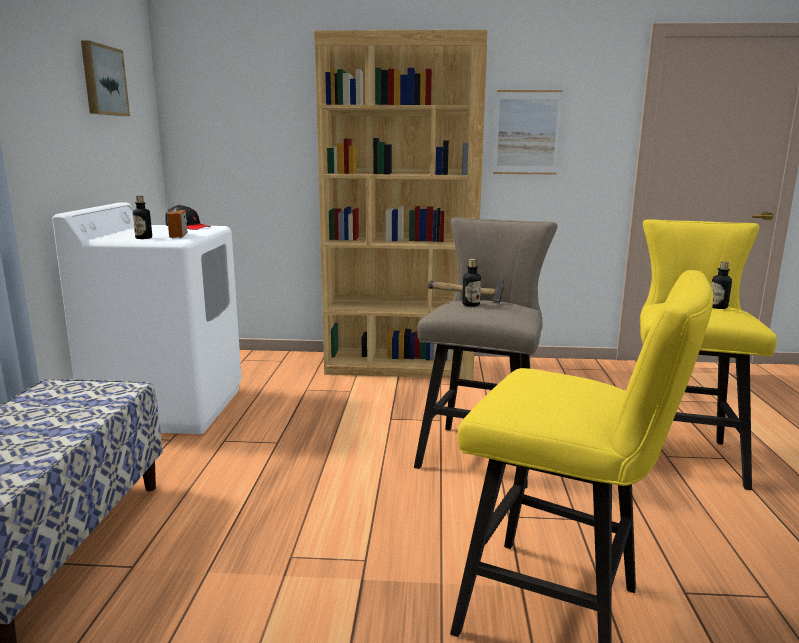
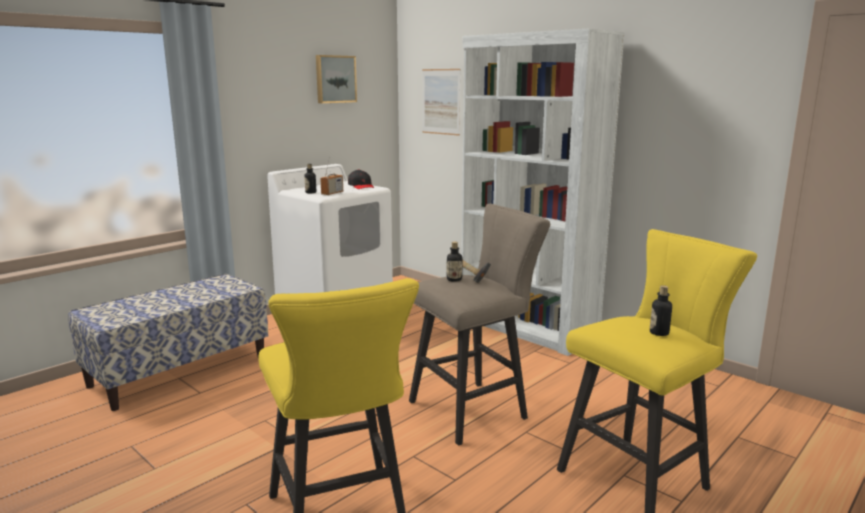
camera: 40 degrees right, 0 degrees up
(400, 366) = (527, 328): brown bookcase -> white bookcase
(527, 132) = (667, 121): picture -> picture (441, 101)

